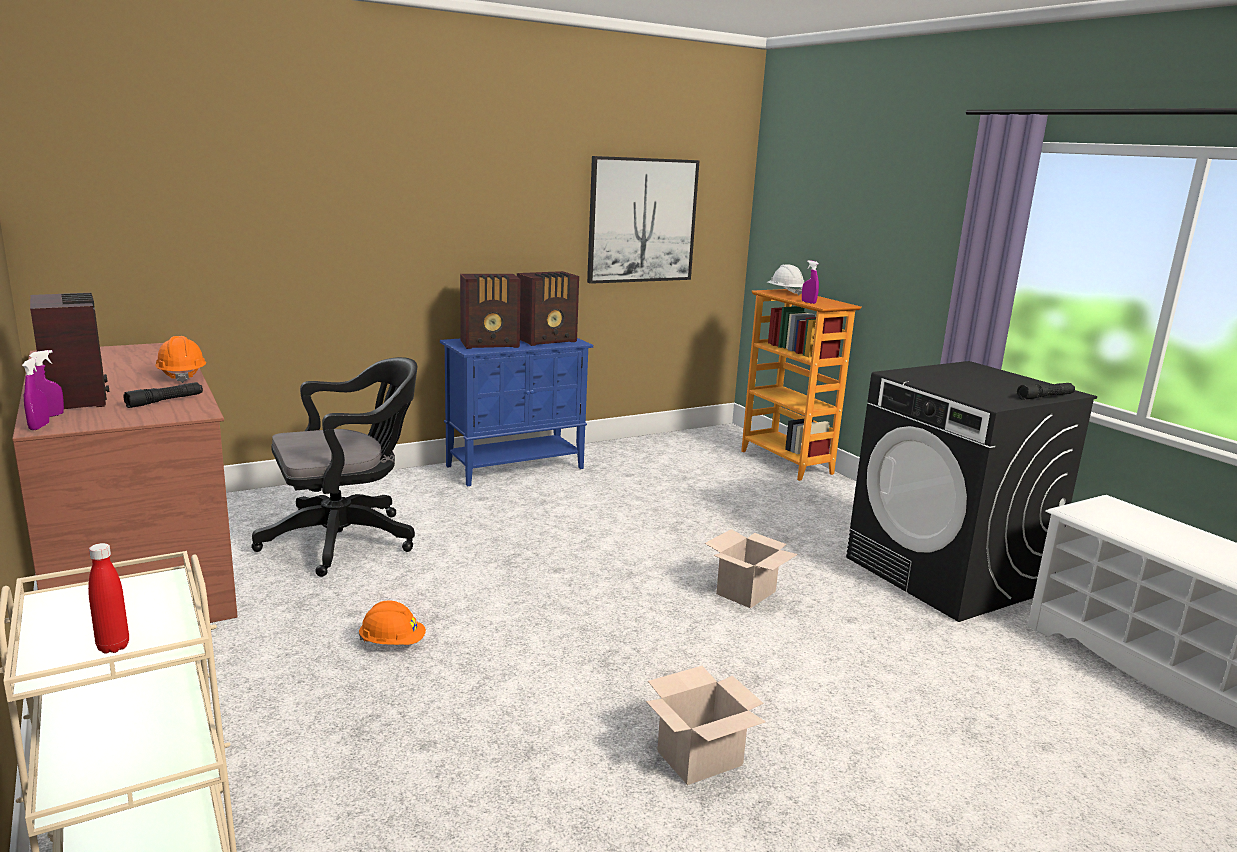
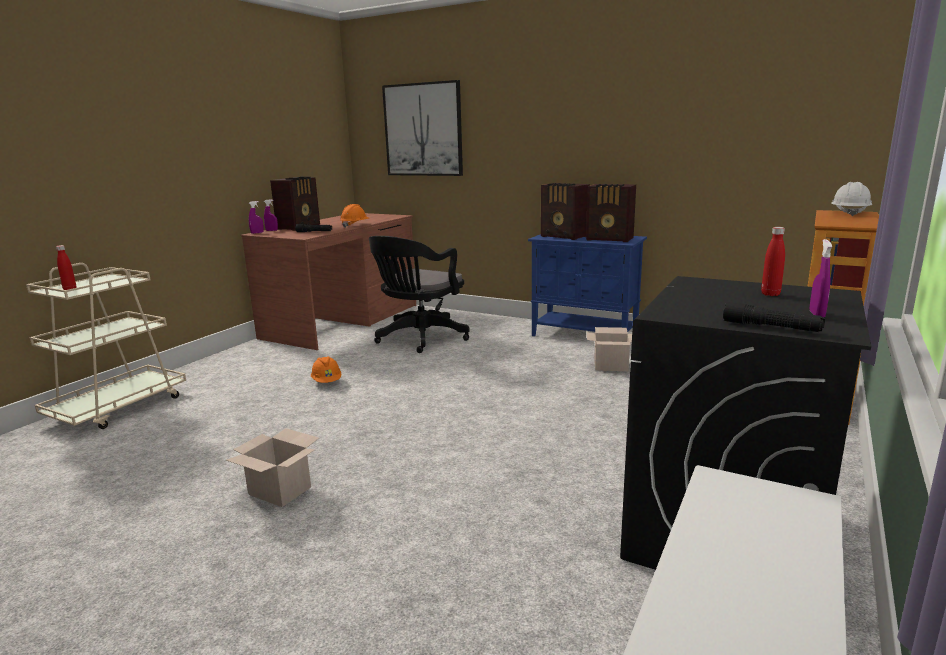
camera: 60 degrees right, 0 degrees up
(347, 539) = (419, 339): black office chair -> black office chair turned 90 degrees clockwise
(642, 220) = (737, 141): picture -> picture (423, 130)
(746, 593) = (520, 449): cardboard box -> cardboard box (610, 366)
(808, 302) = (828, 220): purple spray bottle -> purple spray bottle (816, 314)
(960, 374) = (770, 294): none -> red bottle

